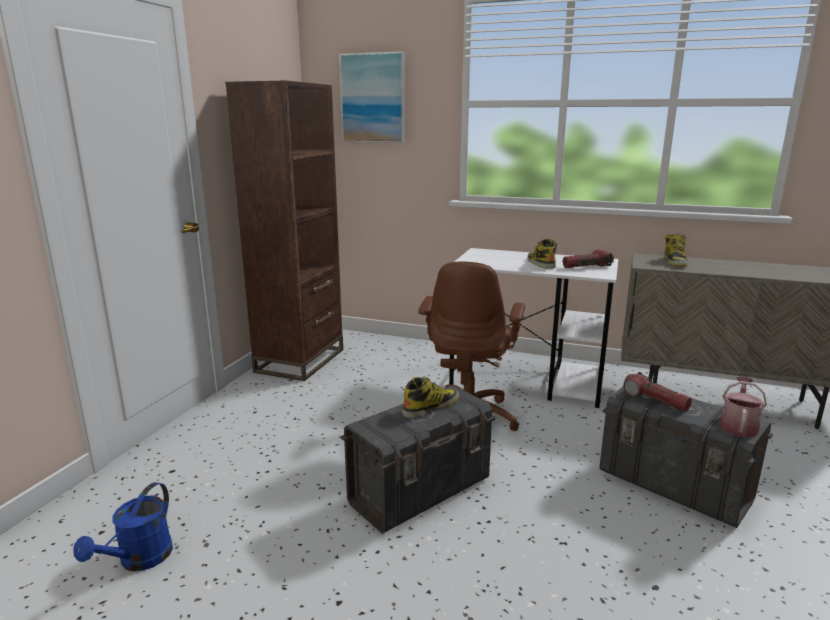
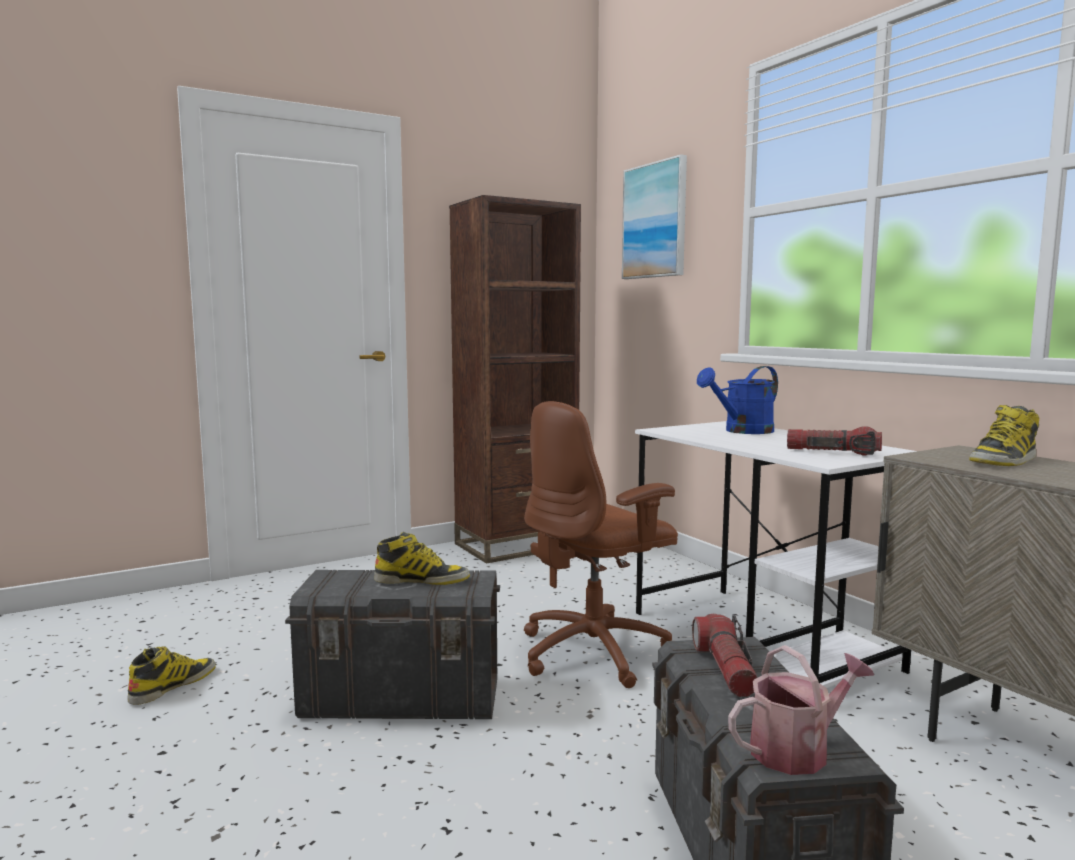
camera: 40 degrees right, 10 degrees down
(139, 560) = (123, 650): blue watering can -> blue watering can (742, 431)
(540, 263) = (770, 441): boot -> boot (173, 685)

